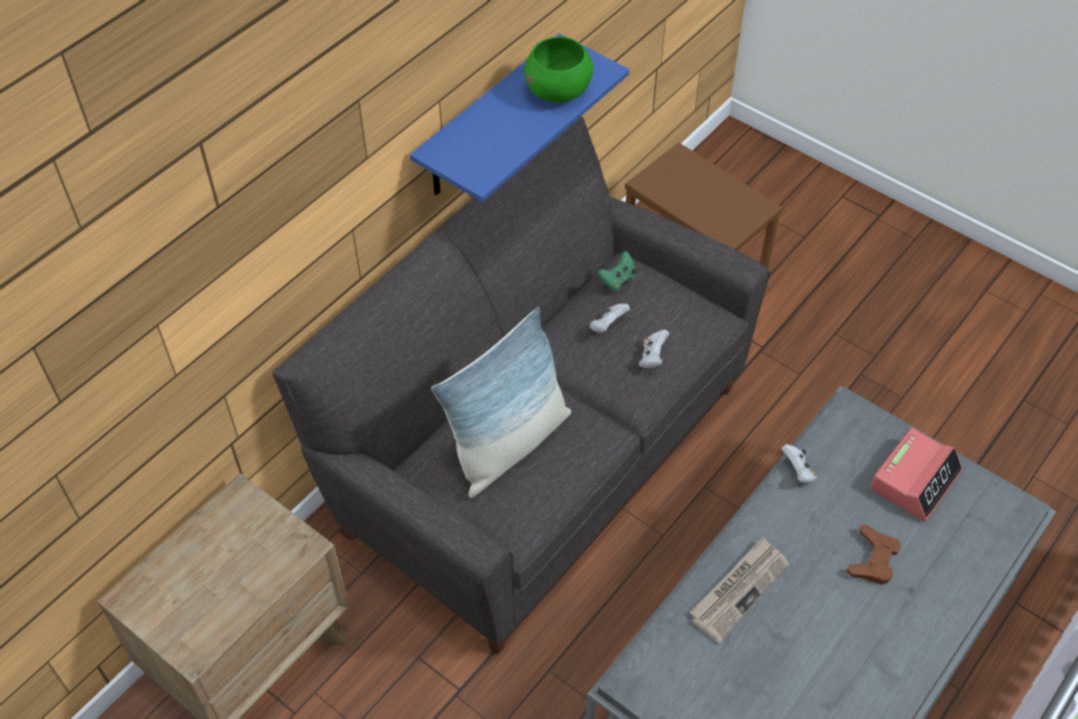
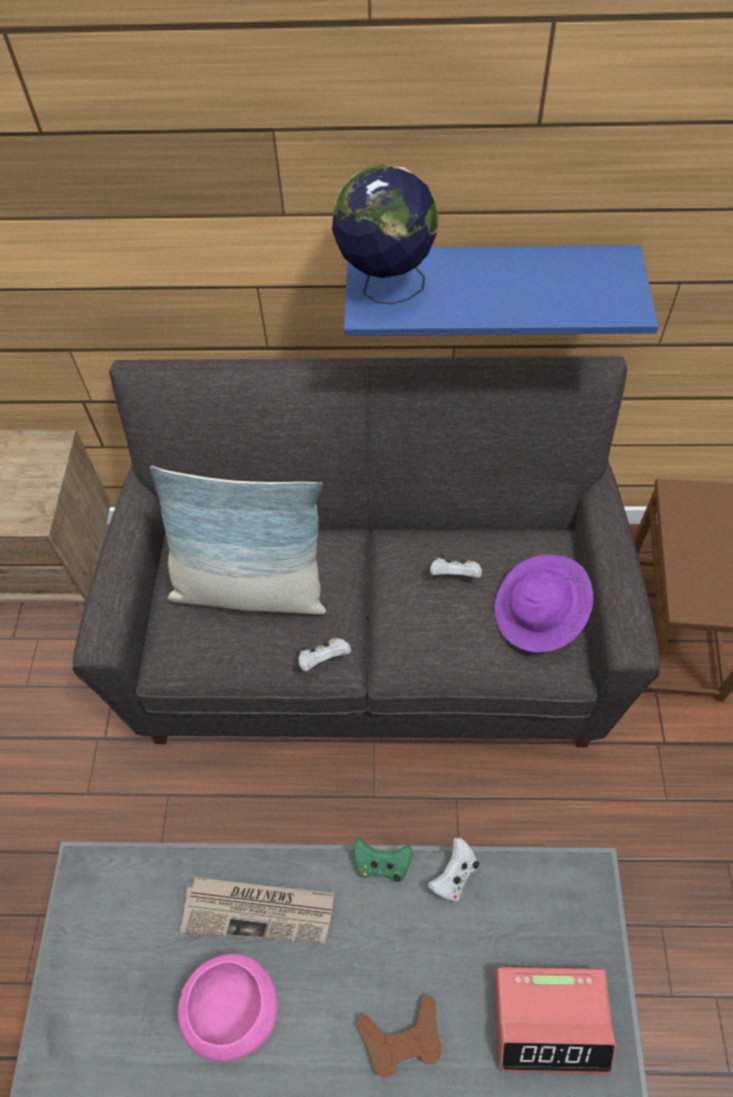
camera: 55 degrees right, 5 degrees up
(467, 157) = (385, 287): none -> globe
(559, 92) = (554, 294): green bowl -> none
(617, 280) = (519, 547): green game controller -> green game controller (382, 864)
(652, 357) = (451, 638): white game controller -> white game controller (323, 660)
(677, 303) = (539, 615): none -> purple hat
(793, 641) = (234, 1011): none -> pink bowl

